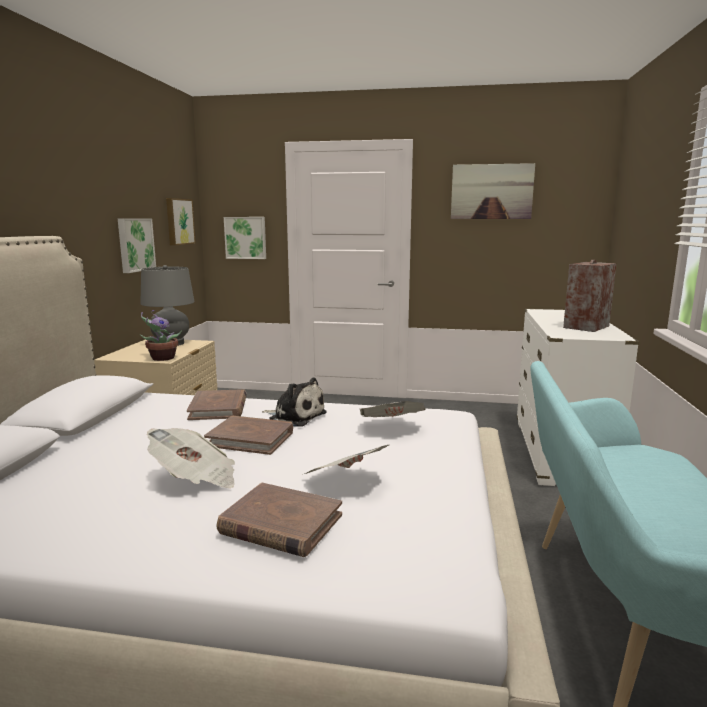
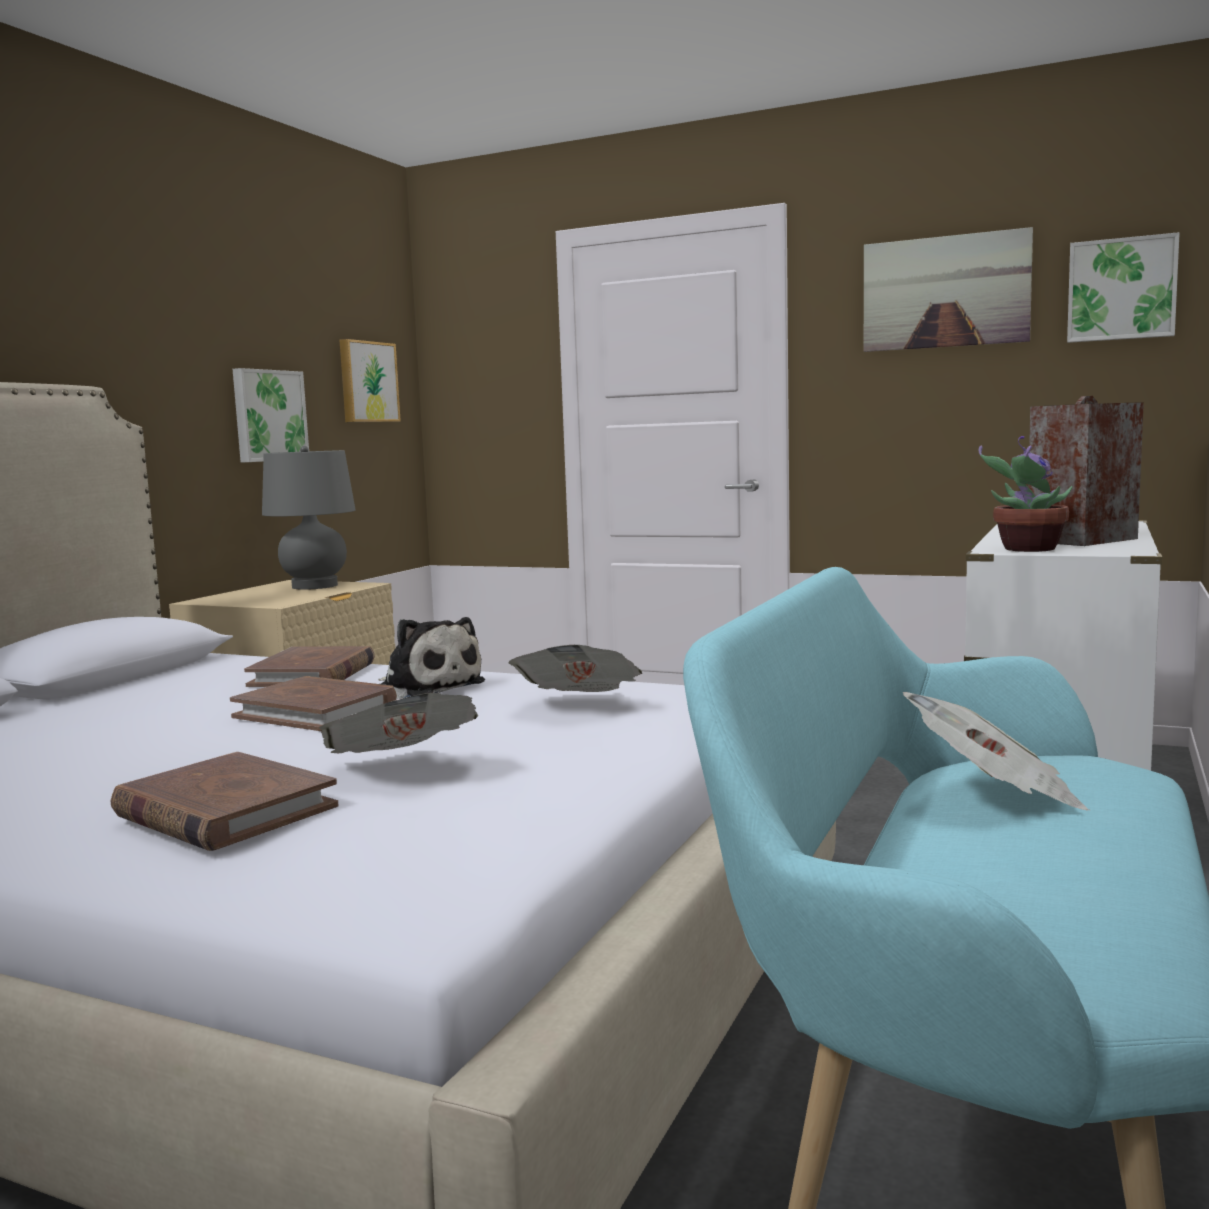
camera: 15 degrees right, 5 degrees down
(161, 358) = (274, 603): potted plant -> potted plant (1026, 549)
(196, 479) = (168, 754): newspaper -> newspaper (995, 794)
(246, 237) = (492, 410): picture -> picture (1121, 289)

